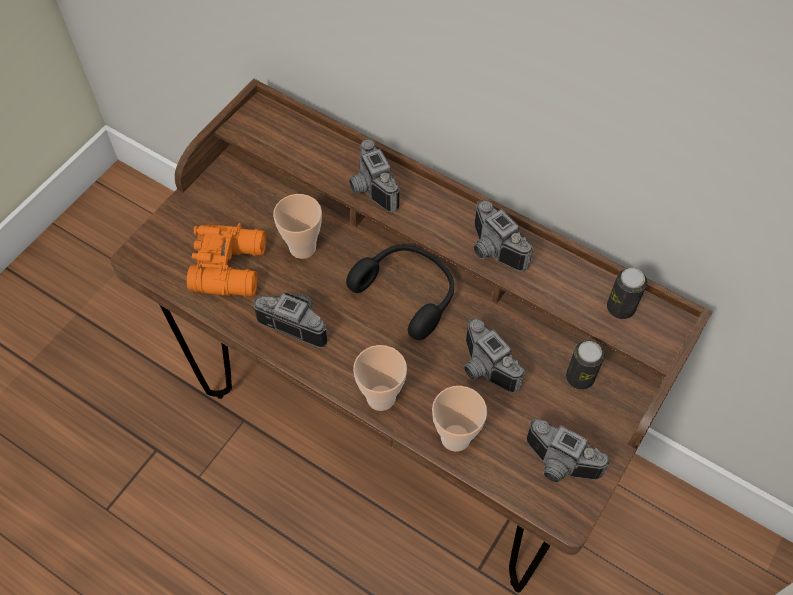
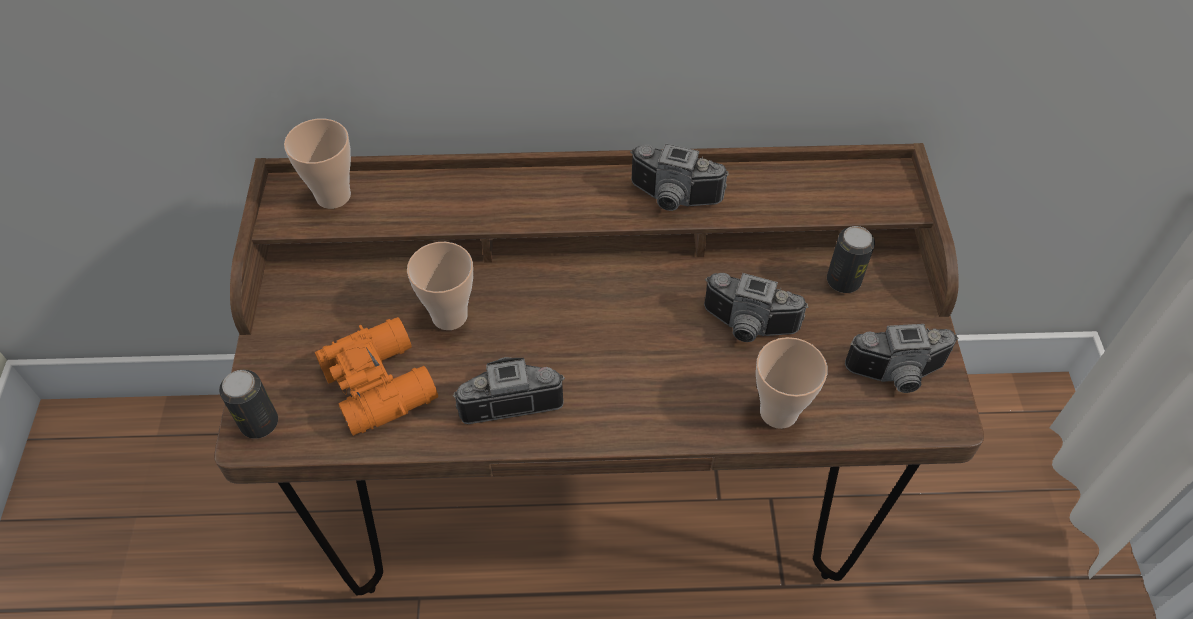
camera: 35 degrees left, 5 degrees down
(369, 189) = (490, 207): camera -> none
(381, 397) = (668, 420): cup -> cup (333, 196)
(408, 293) = (605, 298): black headphones -> none
(620, 308) = (839, 186): can -> can (259, 423)

